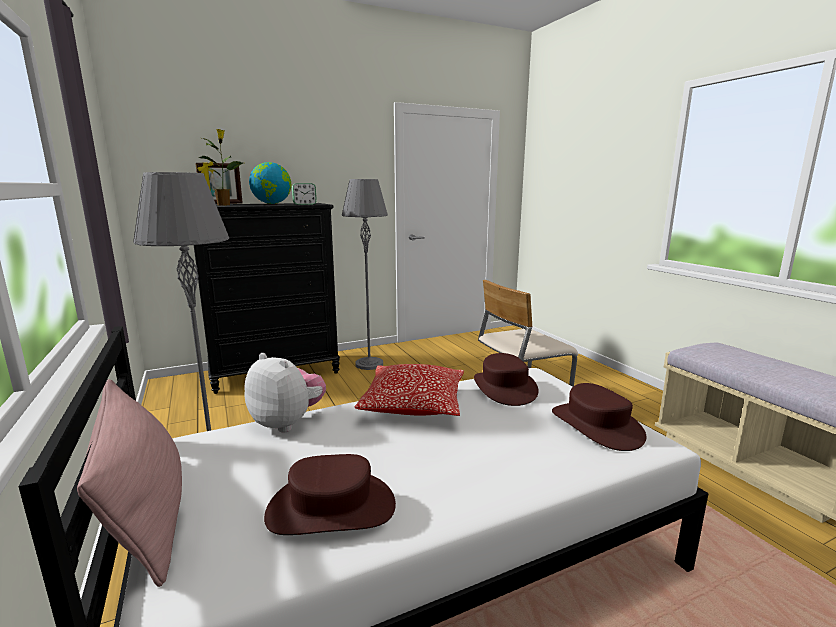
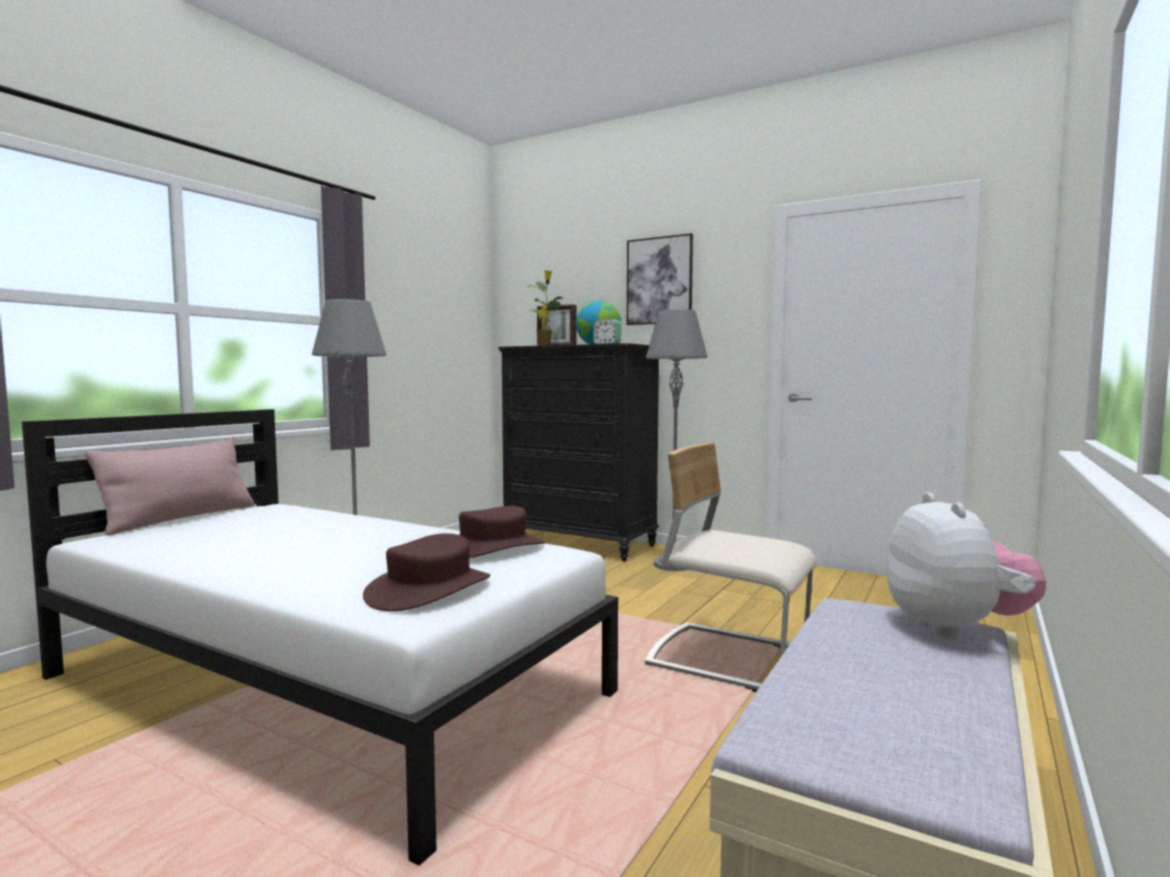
camera: 55 degrees right, 10 degrees down
(288, 422) = (326, 514): plush toy -> plush toy (956, 629)
(309, 148) = (659, 281): none -> picture
(331, 508) = (198, 543): brown hat -> none
(413, 404) = (404, 531): pillow -> none

